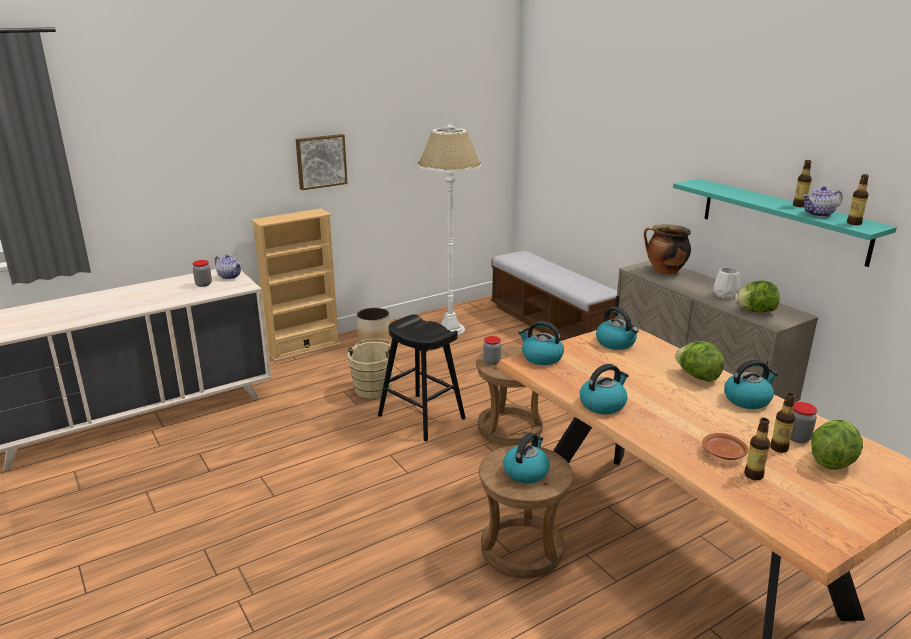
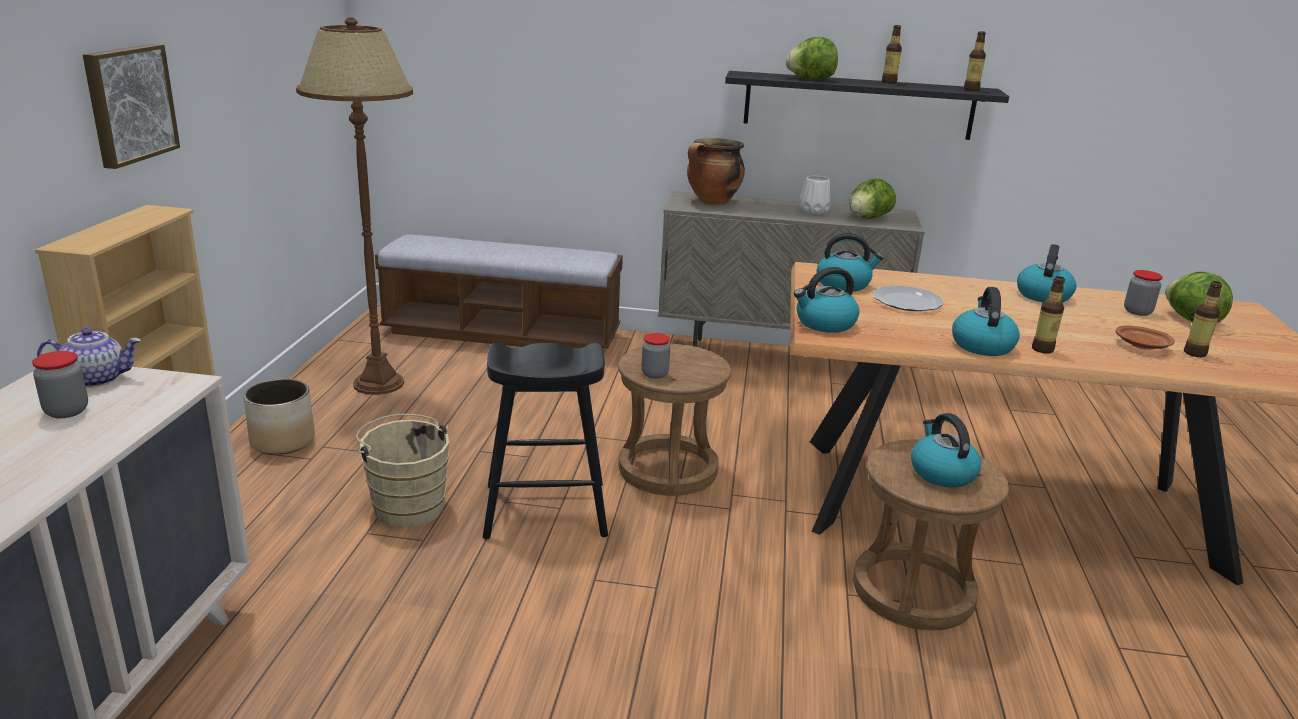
camera: 50 degrees left, 0 degrees up
(450, 330) = (379, 384): white floor lamp -> brown floor lamp
(628, 366) = (908, 302): none -> plate
(697, 376) = (970, 290): lettuce -> lettuce (810, 79)
(779, 448) = (1150, 325): bottle -> bottle (1042, 349)
(783, 220) = (858, 105): turquoise shelf -> black shelf
(819, 214) = (927, 86): teapot -> none

